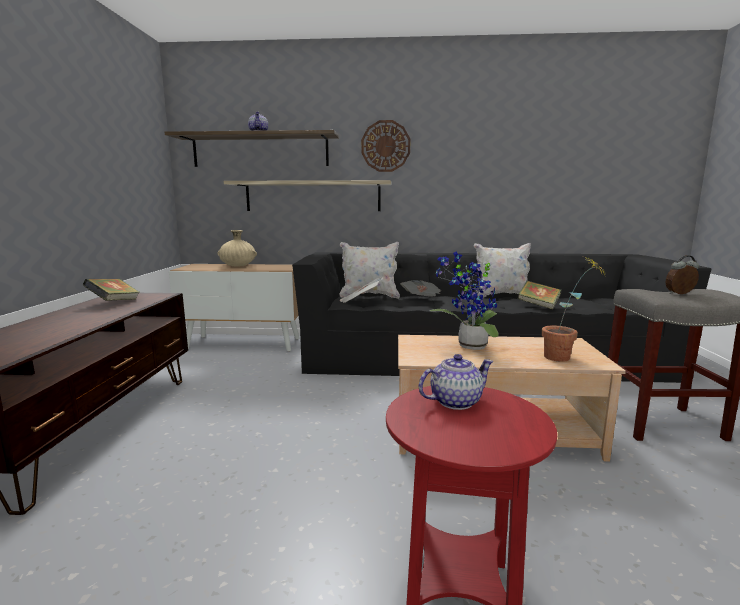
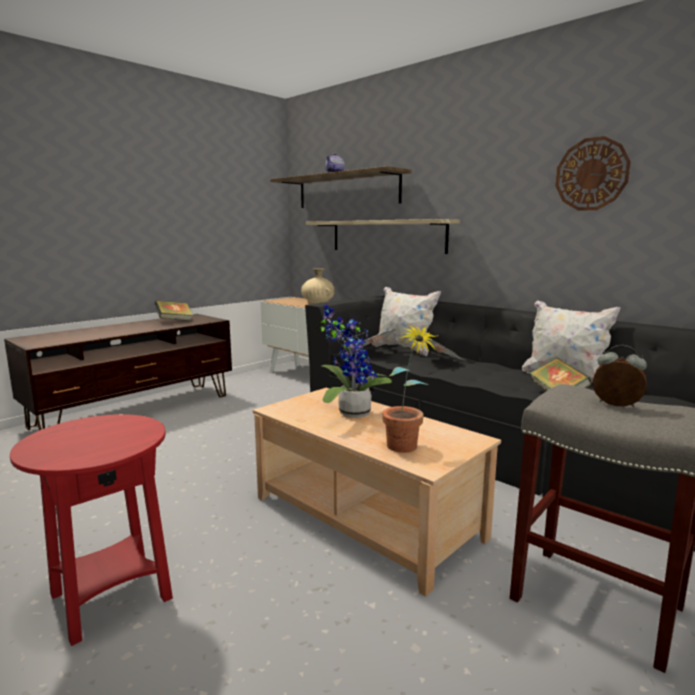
camera: 40 degrees right, 0 degrees up
(385, 146) = (456, 178): wall clock -> wall clock (591, 174)
(454, 401) = (116, 428): teapot -> none

